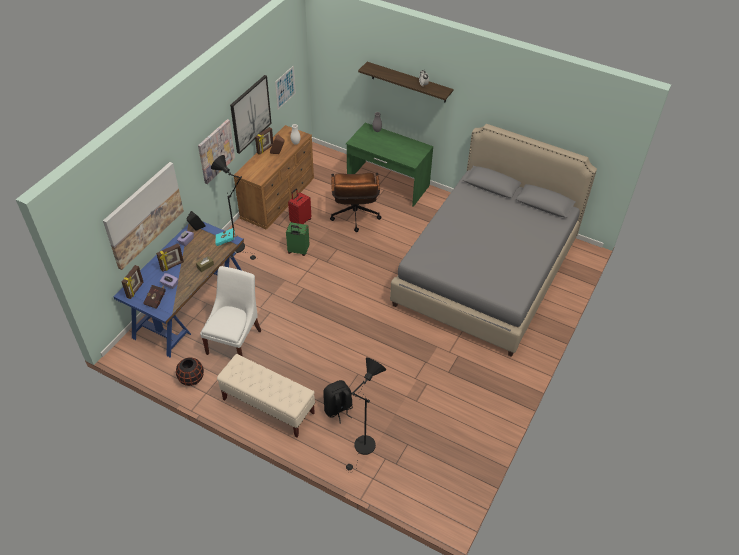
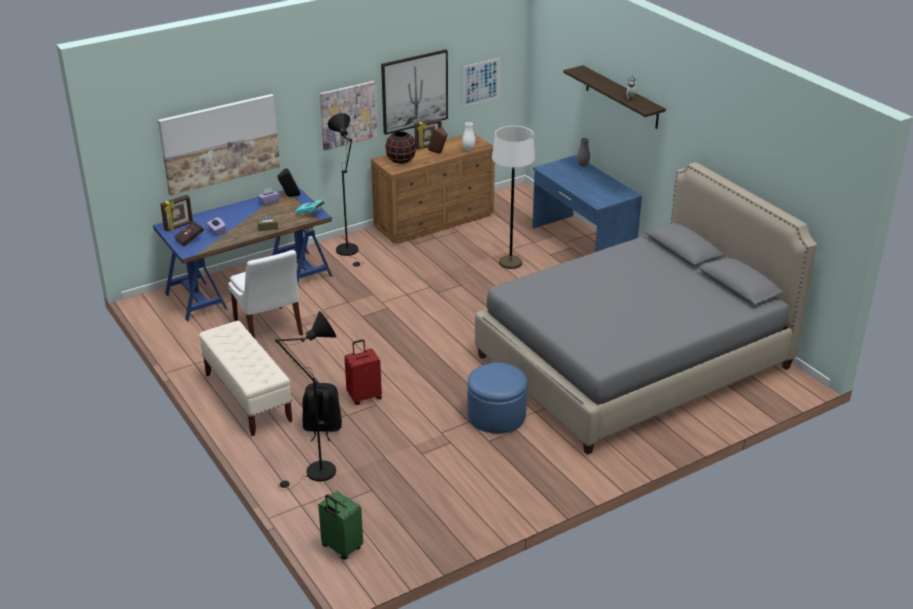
camera: 30 degrees right, 15 degrees down
(172, 266) = (234, 218): picture frame -> none
(191, 378) = (191, 346): black vase -> black vase (401, 160)
(235, 340) = (268, 329): white chair -> white chair turned 105 degrees clockwise
(298, 251) = (413, 273): green suitcase -> green suitcase (341, 548)
(300, 221) = (441, 248): red suitcase -> red suitcase (364, 396)
(355, 218) = (510, 263): brown office chair -> white floor lamp
(387, 184) = (582, 243): green desk -> blue desk
(438, 349) = (496, 415): none -> blue ottoman

